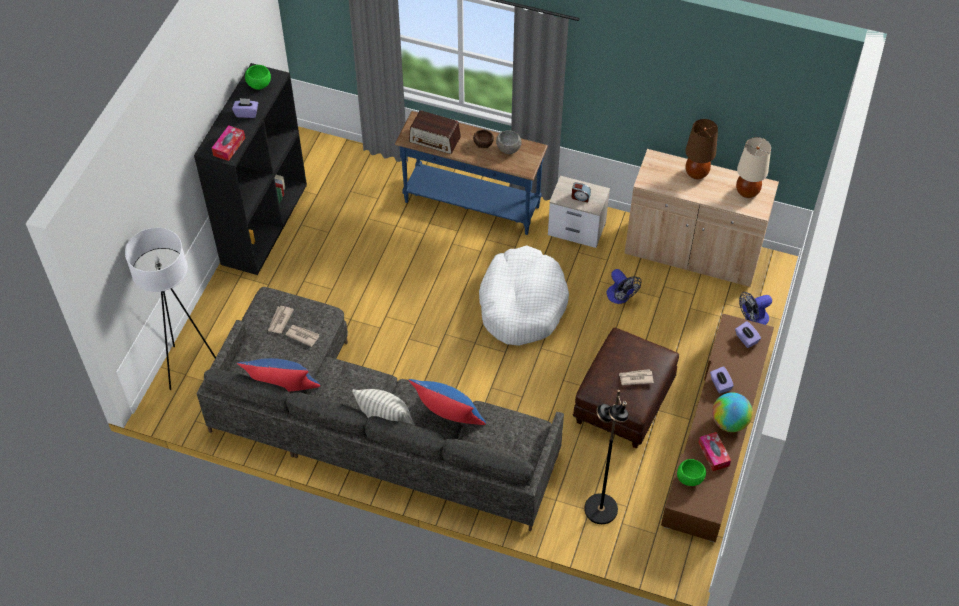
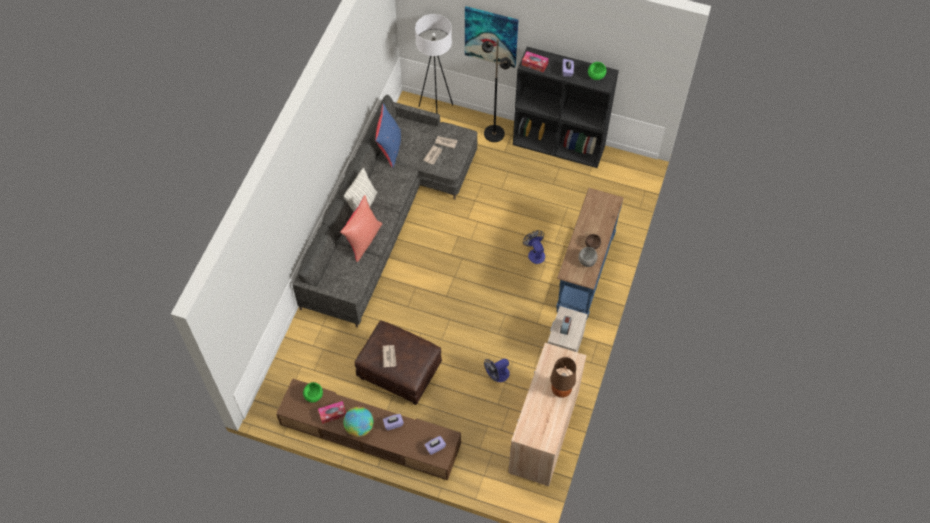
camera: 90 degrees right, 5 degrees up
(168, 194) = (491, 36): none -> picture
(435, 140) = (593, 212): radio -> none
(448, 417) = (363, 240): blue pillow -> red pillow
(522, 304) = (489, 307): white dog bed -> none
(600, 509) = (313, 352): black floor lamp -> black floor lamp (494, 133)
(747, 192) = (542, 427): beige table lamp -> none
(752, 319) = (476, 472): fan -> fan (535, 253)

